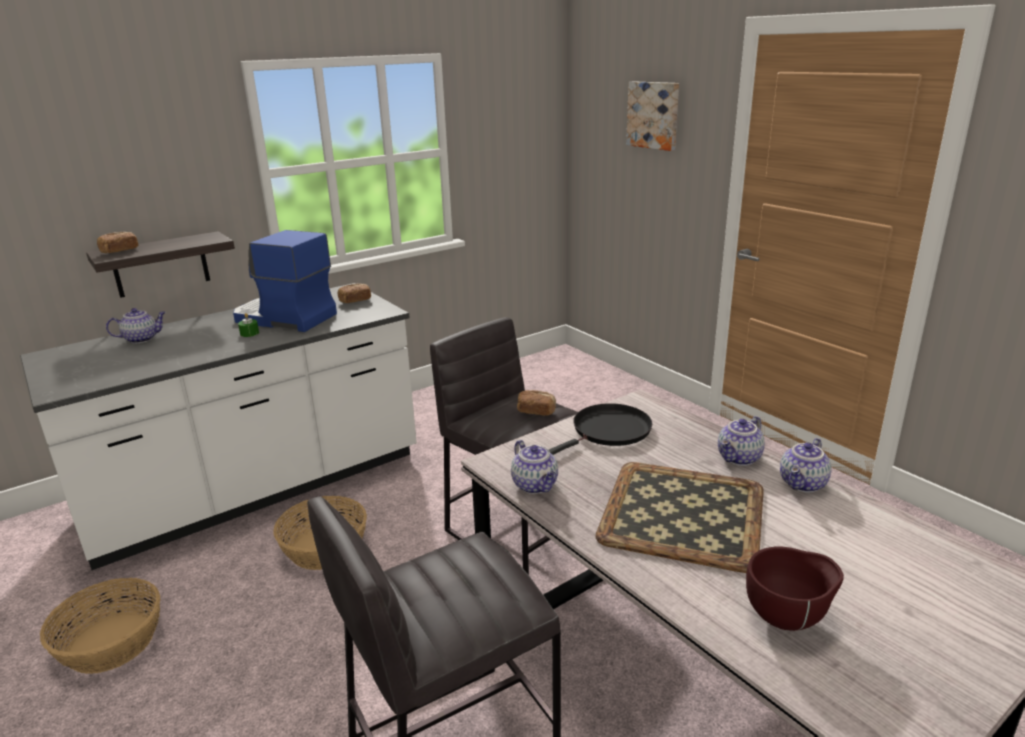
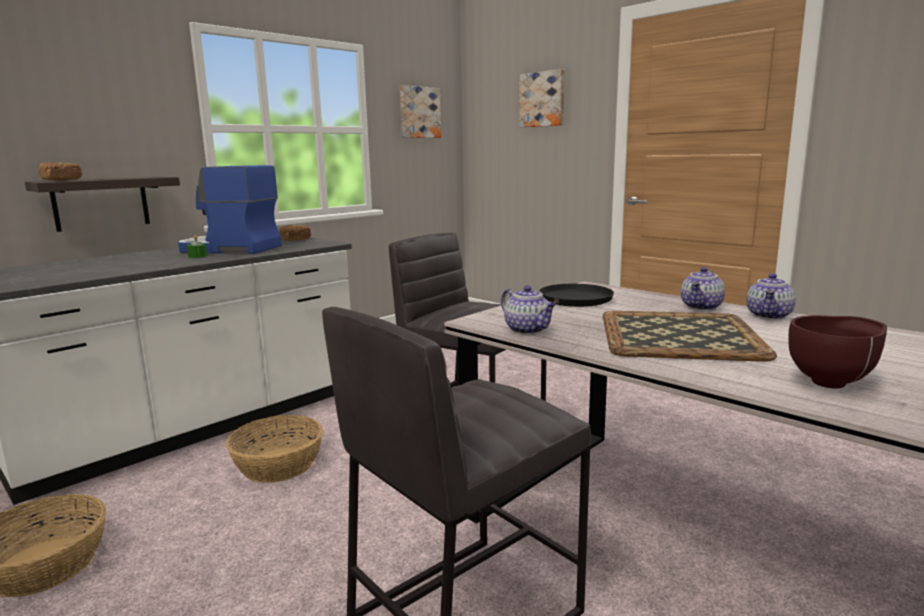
camera: 10 degrees left, 10 degrees down
(142, 339) = (83, 262): teapot -> none
(511, 122) = (419, 112): none -> picture
(536, 411) = (490, 306): bread -> none

